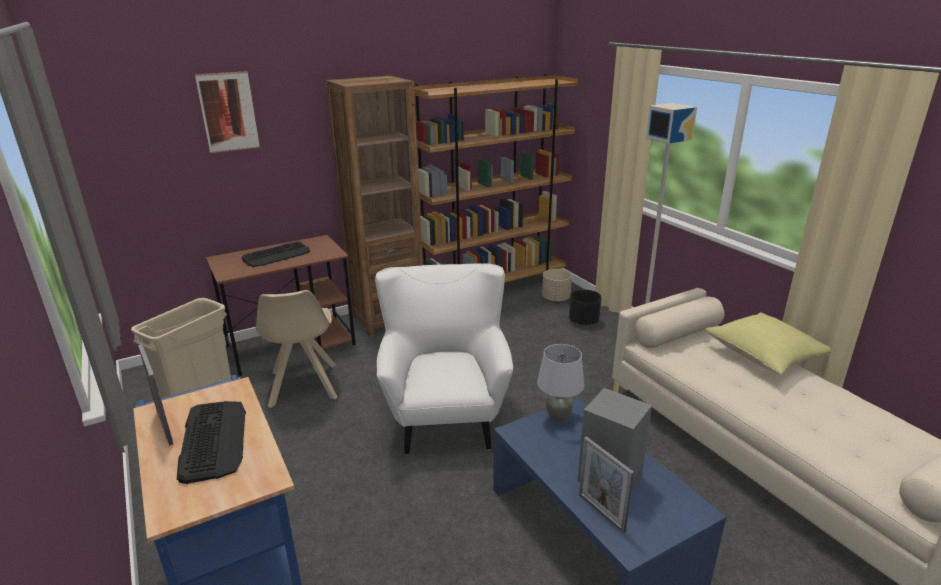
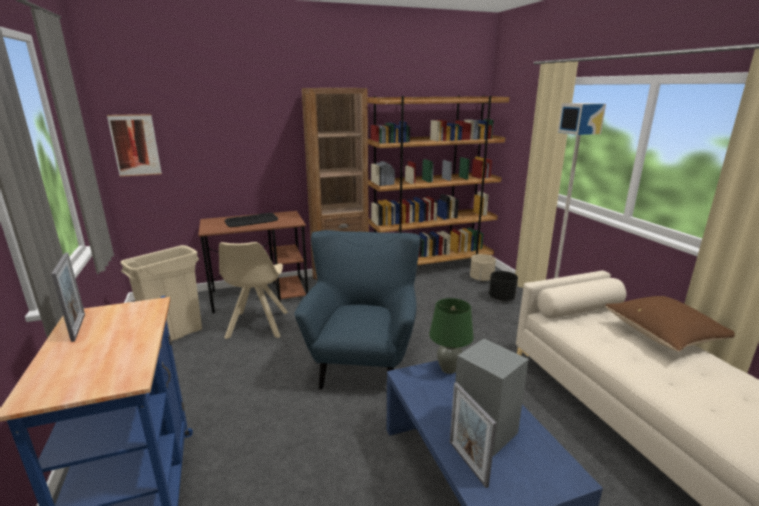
camera: 10 degrees right, 5 degrees down
(213, 439) = (108, 341): keyboard -> none
(228, 112) = (224, 108): picture -> picture (135, 145)
(445, 415) = (363, 360): white armchair -> blue armchair
(558, 418) = (448, 369): grey table lamp -> green table lamp
(765, 357) = (665, 336): yellow pillow -> brown pillow

